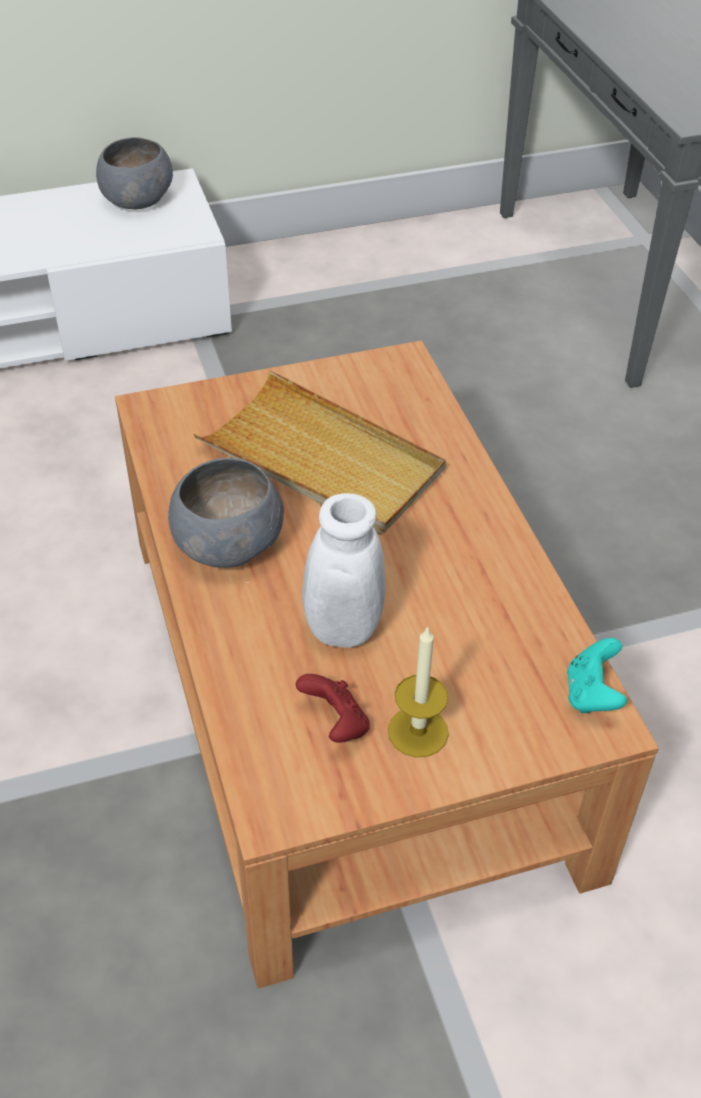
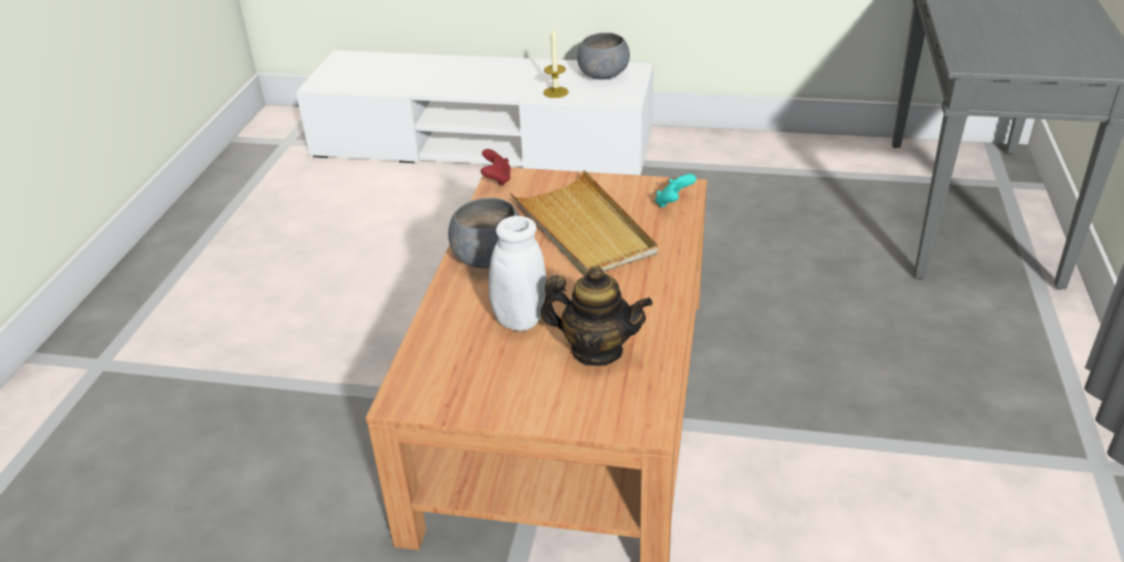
camera: 30 degrees right, 10 degrees down
(336, 724) = (474, 368): red game controller -> red game controller (497, 179)
(418, 731) = (520, 388): candle -> candle (555, 92)
(471, 639) = (596, 350): none -> teapot
(592, 694) = (651, 405): turquoise game controller -> turquoise game controller (673, 203)

